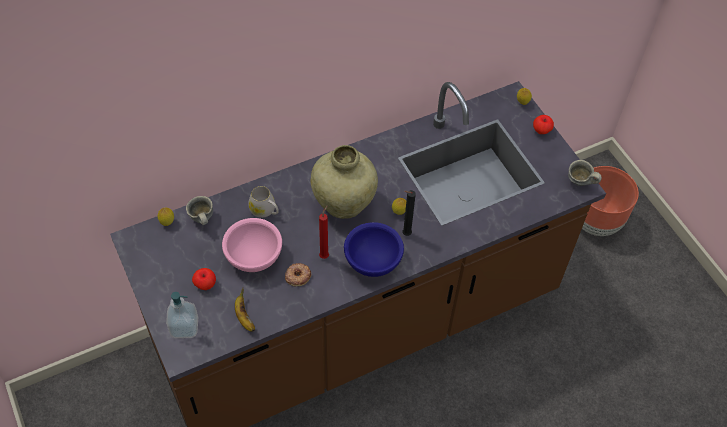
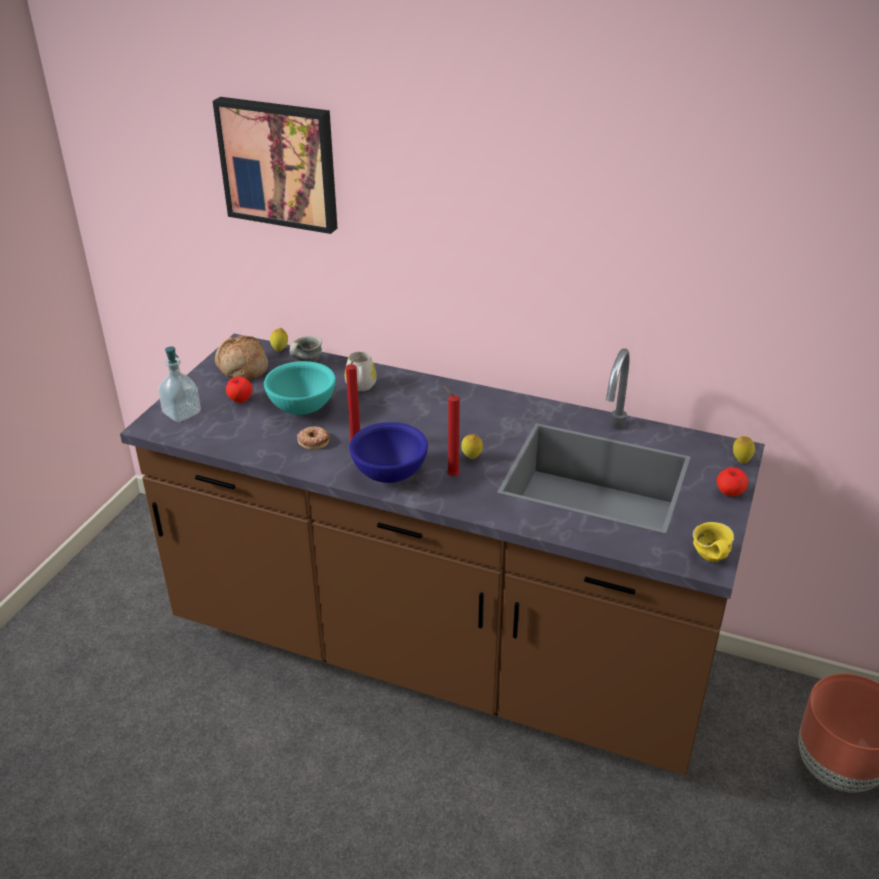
camera: 50 degrees right, 20 degrees down
(137, 96) = (280, 163): none -> picture
(165, 258) = (242, 368): none -> bread
(244, 317) = (230, 436): banana -> none
(253, 258) = (301, 408): pink bowl -> turquoise bowl
(344, 205) = (430, 423): beige vase -> none
(405, 234) = (451, 475): black candle -> red candle
(579, 183) = (708, 560): grey mug -> yellow mug

